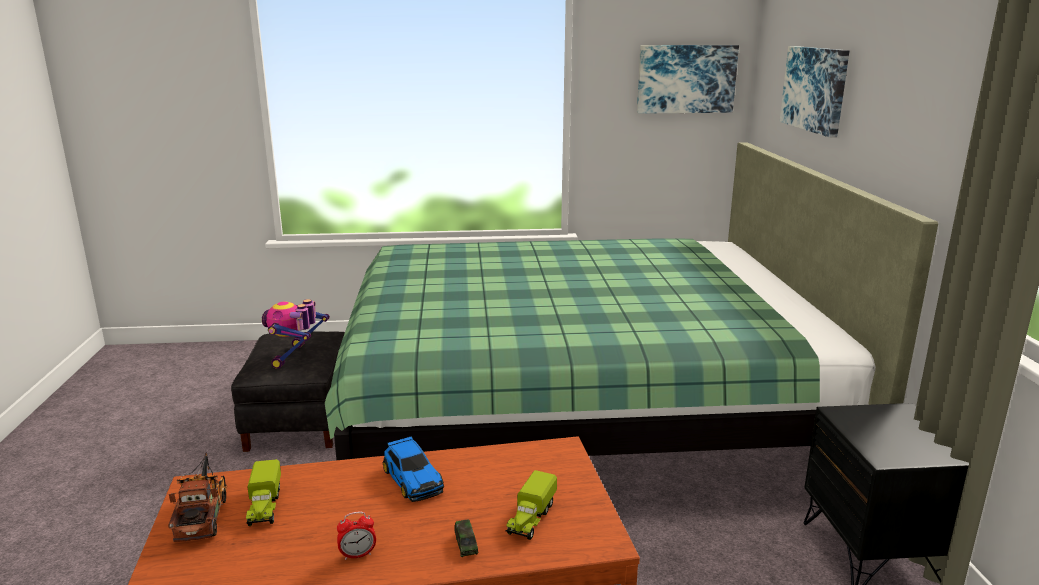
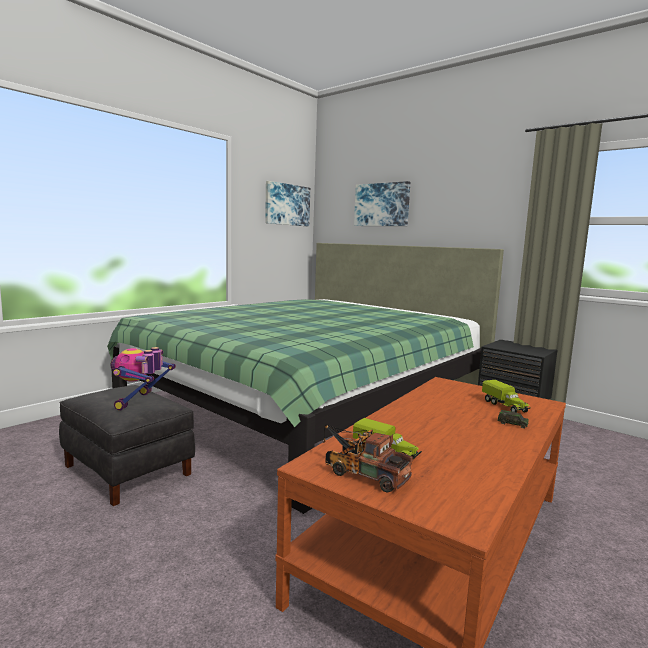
camera: 45 degrees left, 10 degrees down
(296, 357) = (140, 402): toy robot -> toy robot turned 45 degrees clockwise
(358, 555) = (490, 448): alarm clock -> none
(413, 479) = (420, 412): toy car -> none

